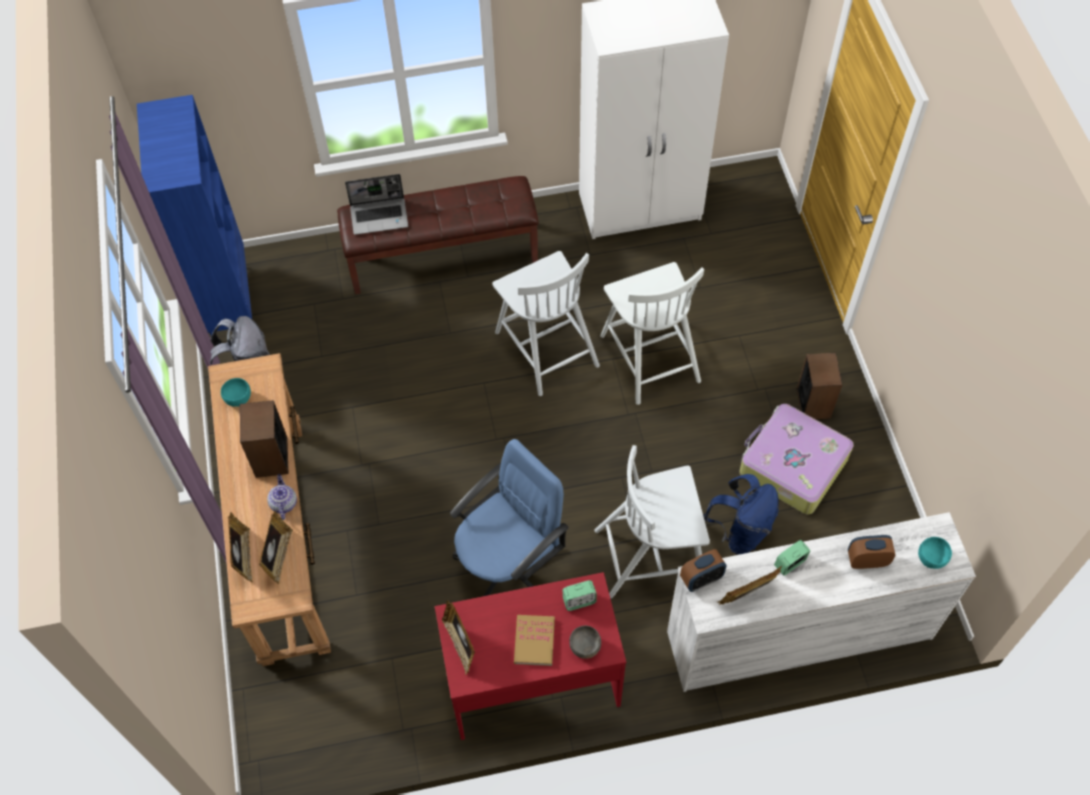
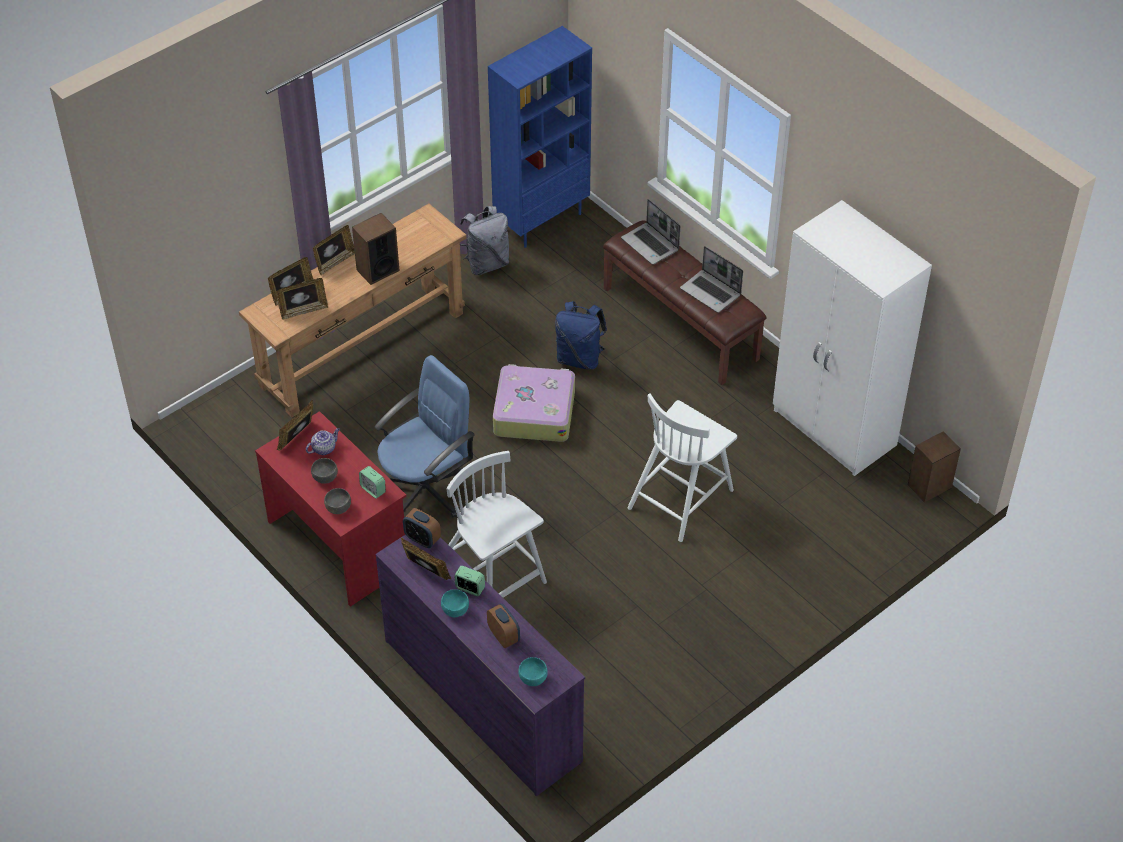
camera: 60 degrees right, 10 degrees down
(228, 493) = (335, 262): none -> picture frame
(238, 398) = (413, 230): turquoise bowl -> turquoise bowl (455, 609)
(283, 503) = (346, 293): teapot -> teapot (324, 448)
(474, 200) = (711, 292): none -> laptop
(509, 565) = (426, 489): blue office chair -> blue office chair turned 60 degrees counterclockwise
(534, 641) = (325, 477): book -> grey bowl
(546, 347) = (640, 426): white chair -> none
(740, 531) = (553, 625): blue backpack -> blue backpack (579, 358)
(792, 465) = (641, 637): suitcase -> suitcase (533, 411)
(797, 634) = (482, 699): white dresser -> purple dresser
(813, 403) = (716, 629): speaker -> speaker (930, 486)

